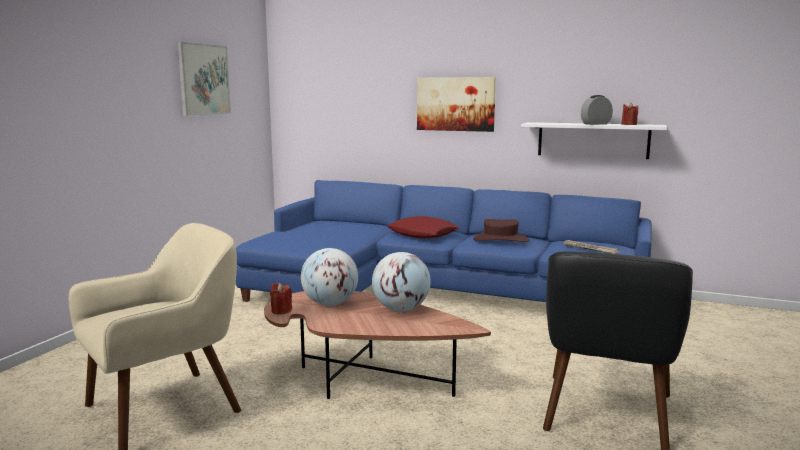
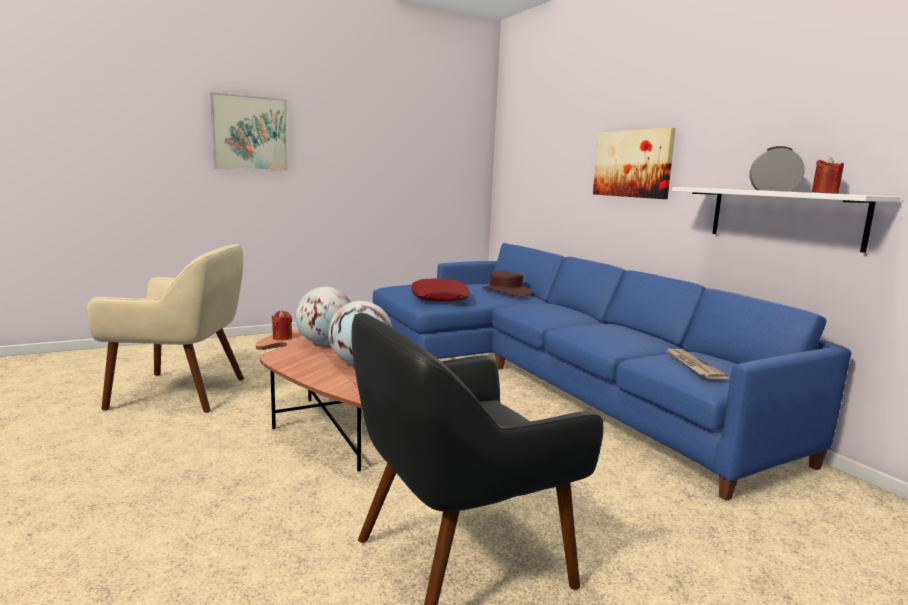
camera: 40 degrees right, 0 degrees up
(204, 79) = (403, 136): picture -> picture (250, 133)
(423, 234) = (544, 310): red pillow -> red pillow (439, 297)
(500, 239) = (606, 331): brown hat -> brown hat (505, 291)

